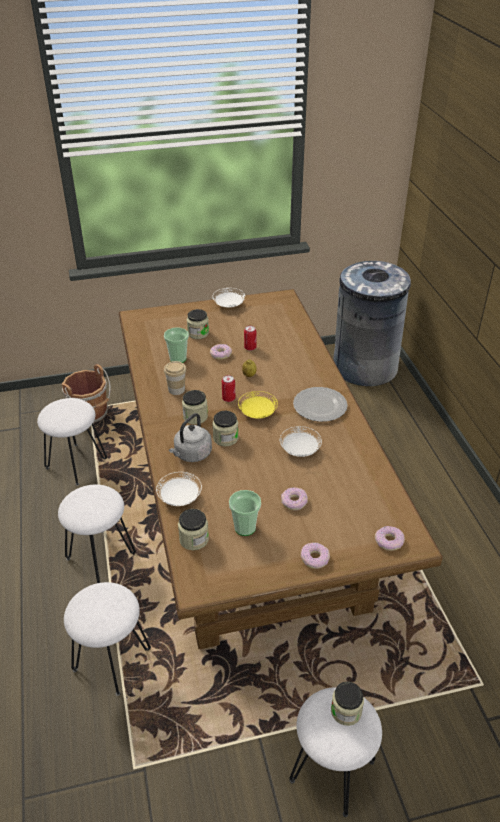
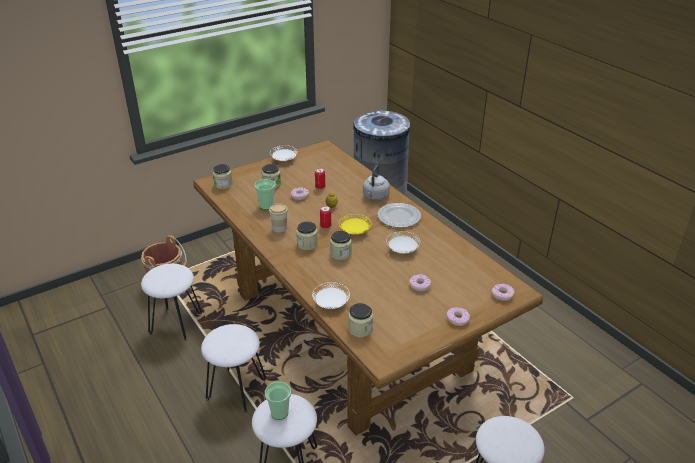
camera: 20 degrees left, 5 degrees down
(191, 454) = (321, 271): grey kettle -> grey kettle (375, 197)
(245, 528) = (394, 312): cup -> cup (279, 413)
(346, 711) = (511, 429): jar -> jar (223, 184)

